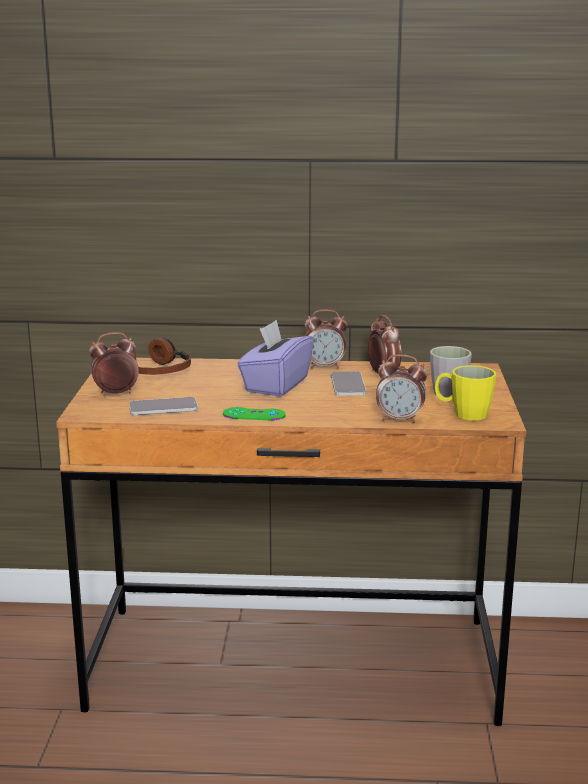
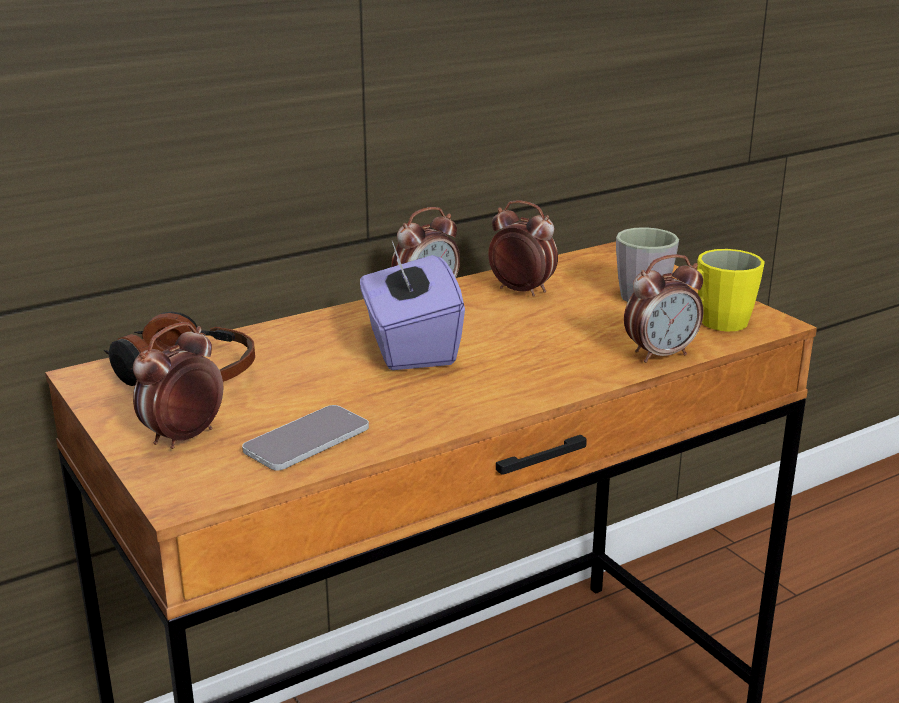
camera: 35 degrees left, 5 degrees up
(254, 414) = (464, 408): green game controller -> none
(348, 385) = (505, 319): phone -> none

